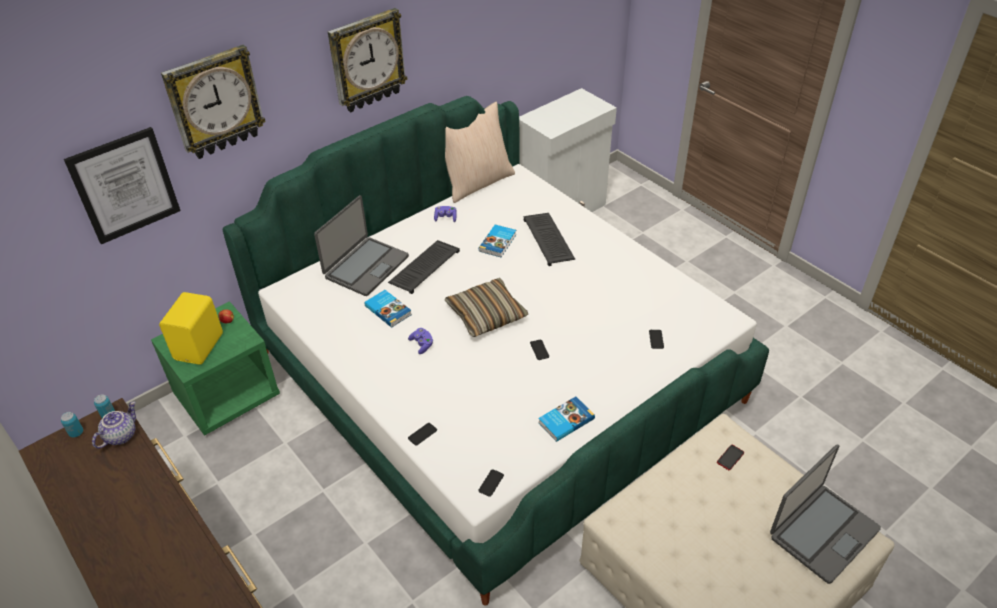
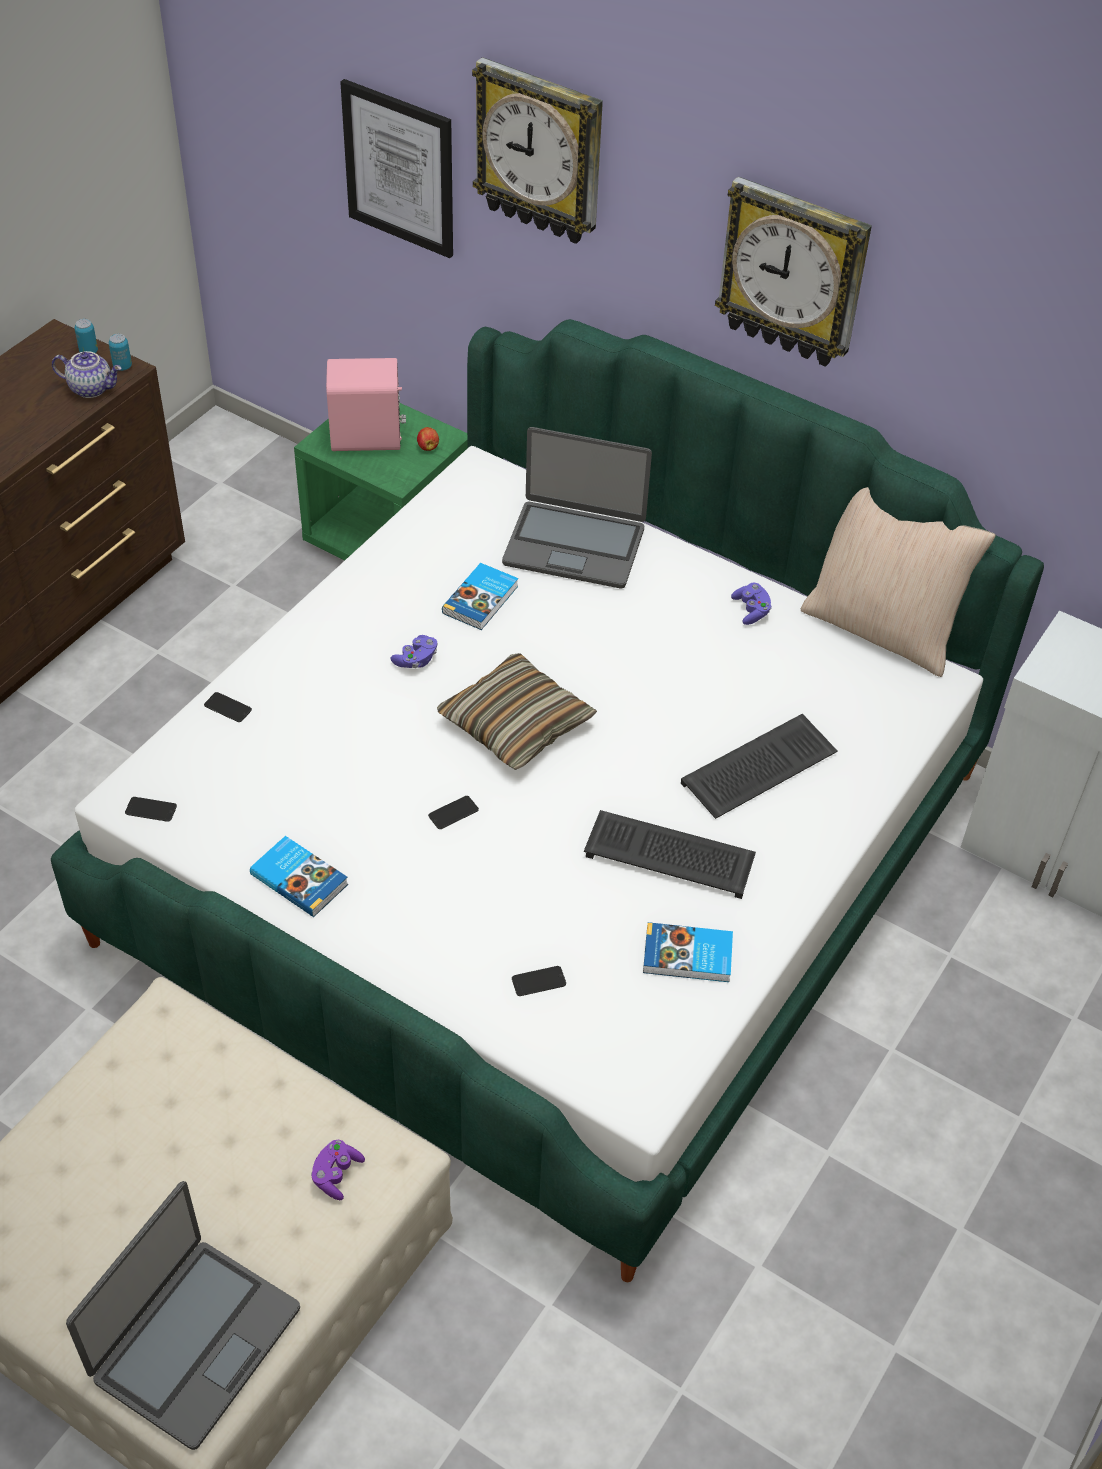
camera: 70 degrees right, 5 degrees up
(200, 346) = (367, 439): yellow speaker -> pink speaker
(424, 266) = (606, 616): keyboard -> keyboard (671, 855)
(498, 243) = (715, 698): book -> book (688, 956)
(730, 458) = (336, 1174): phone -> purple game controller
(822, 532) = (195, 1342): laptop -> laptop turned 90 degrees counterclockwise

